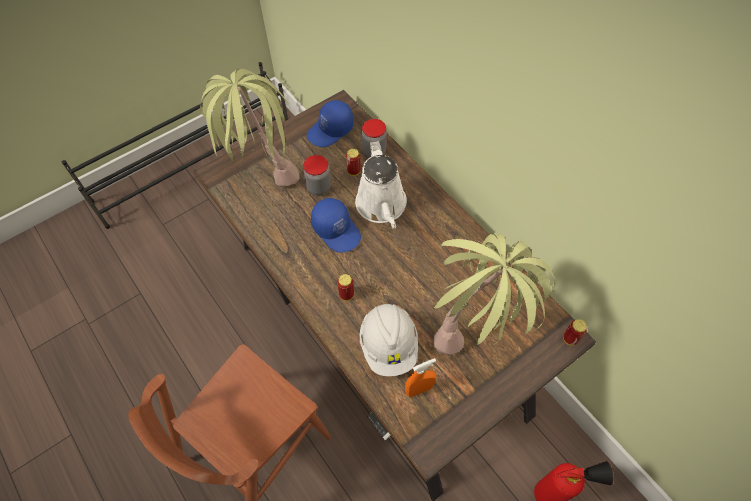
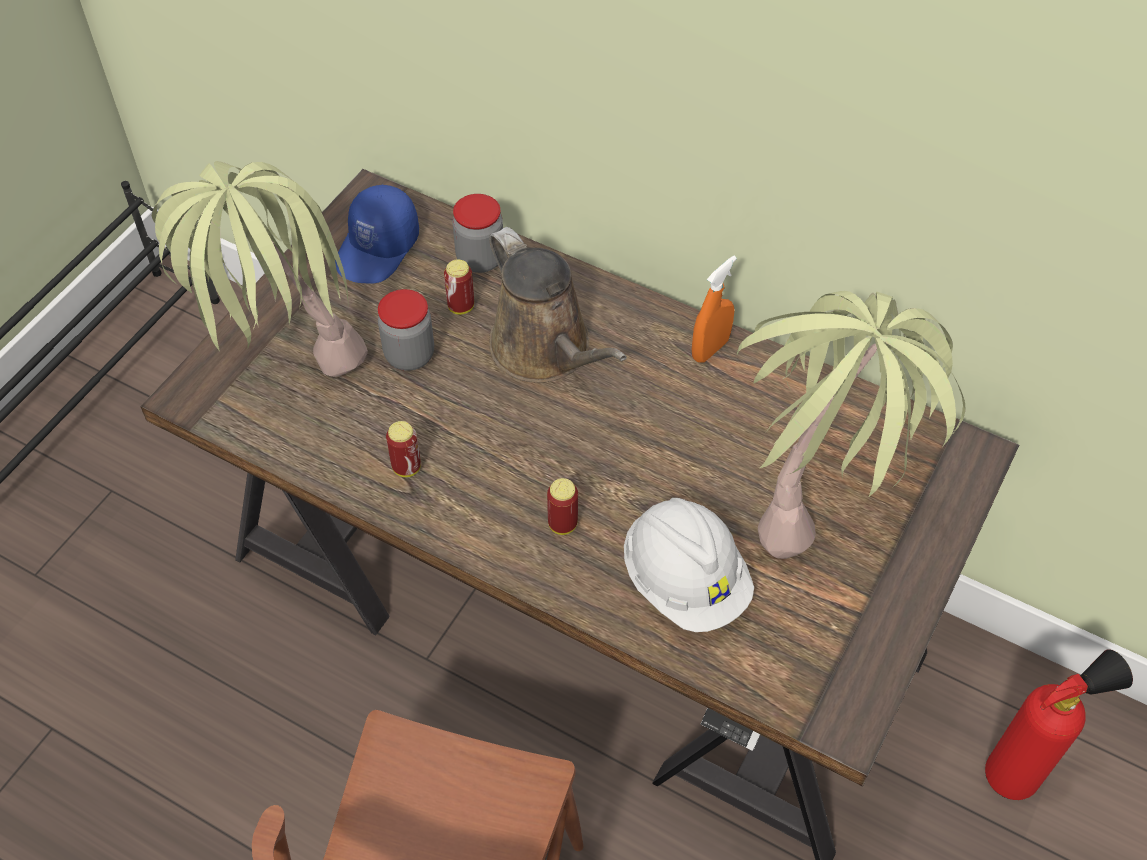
camera: 25 degrees left, 5 degrees down
(337, 230) = (485, 419): blue cap -> none
(382, 207) = (546, 351): white watering can -> brown watering can
(419, 389) = (776, 634): orange spray bottle -> orange spray bottle (710, 349)
(570, 339) = (977, 456): can -> can (406, 467)

